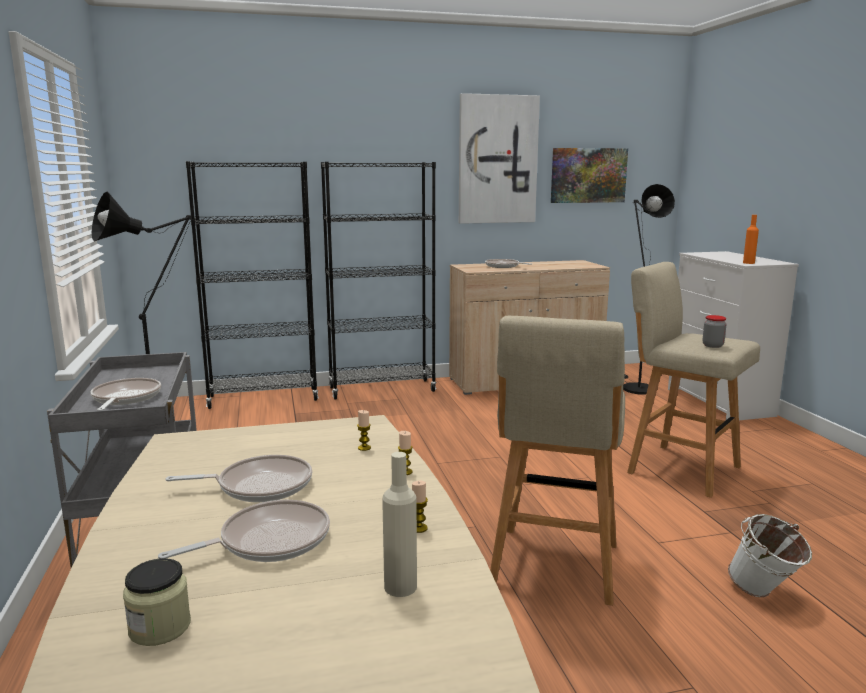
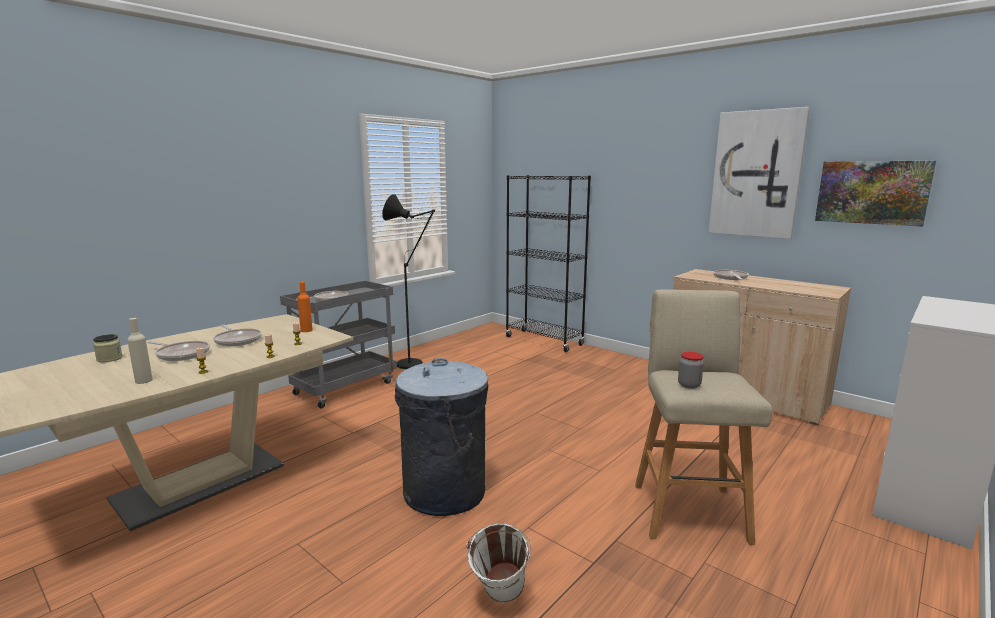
camera: 55 degrees right, 0 degrees up
(382, 389) = (619, 360): black bookcase -> none
(554, 567) = (444, 492): beige stool -> grey trash can
(635, 387) = (850, 443): black floor lamp -> none
(748, 263) = (938, 321): orange bottle -> orange bottle (306, 330)

